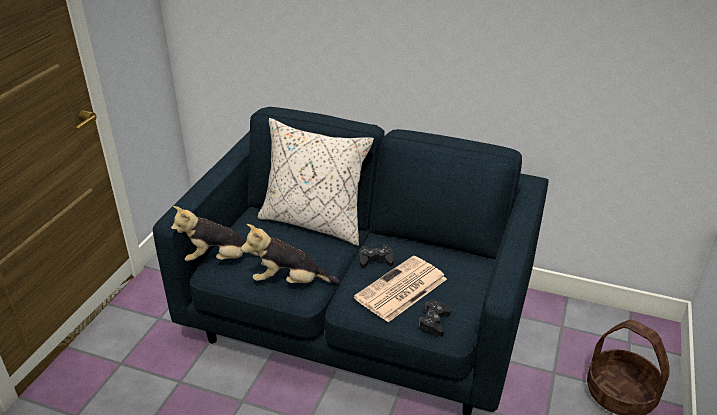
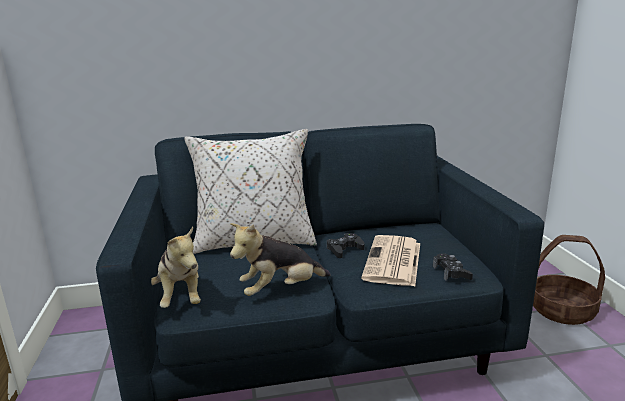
camera: 30 degrees left, 15 degrees down
(219, 259) = (181, 296): plush toy -> plush toy turned 75 degrees counterclockwise

